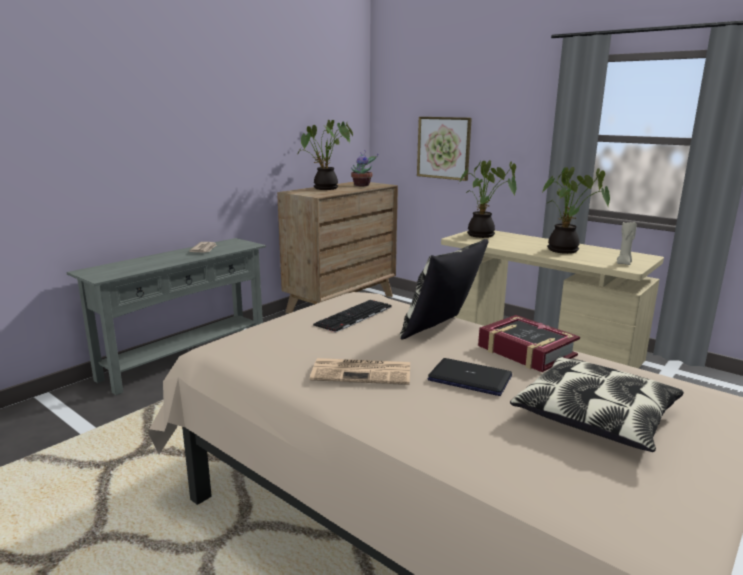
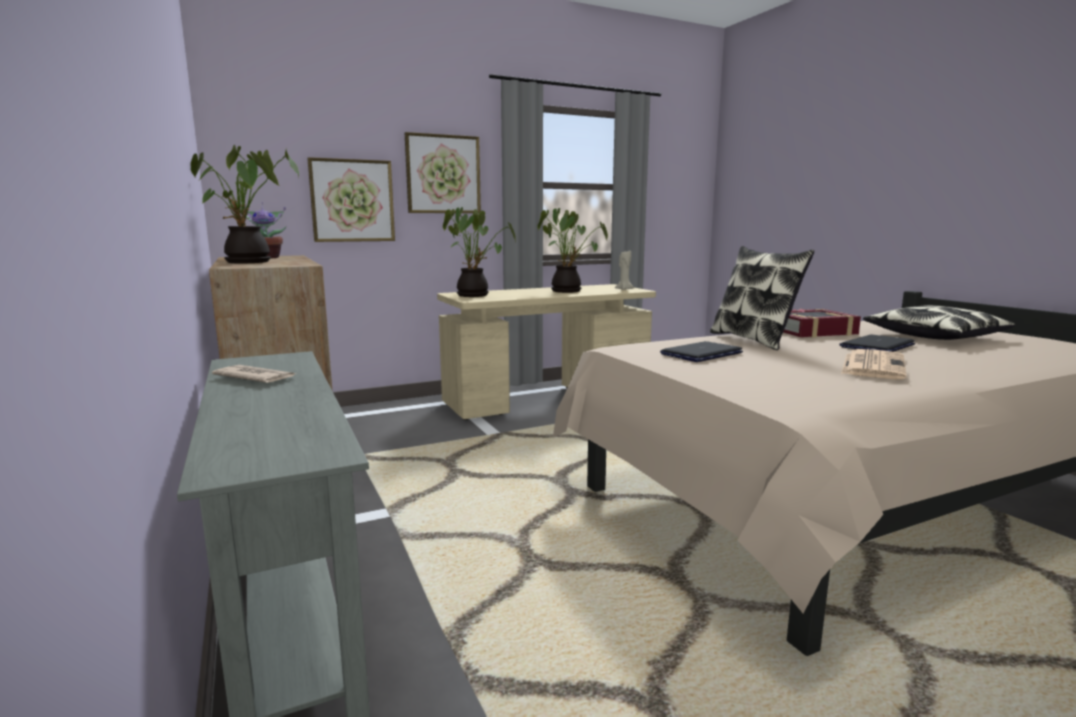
camera: 65 degrees left, 5 degrees down
(354, 316) = (701, 354): keyboard -> laptop
(511, 128) = (443, 174): none -> picture

